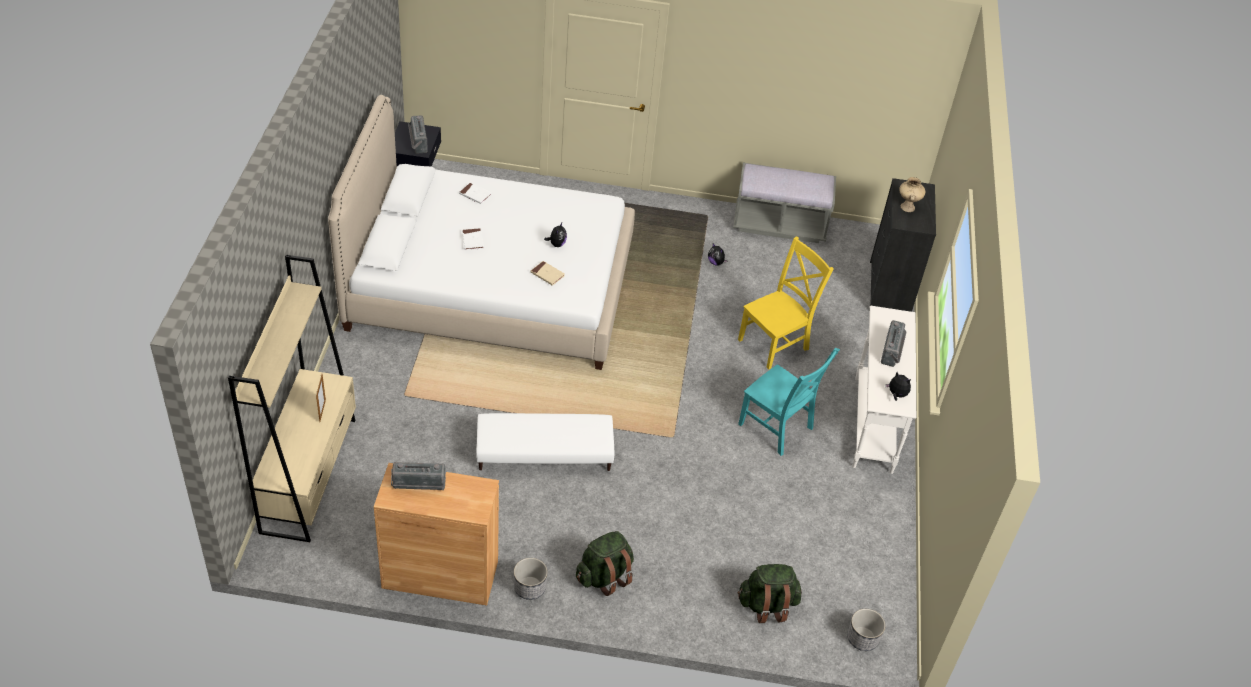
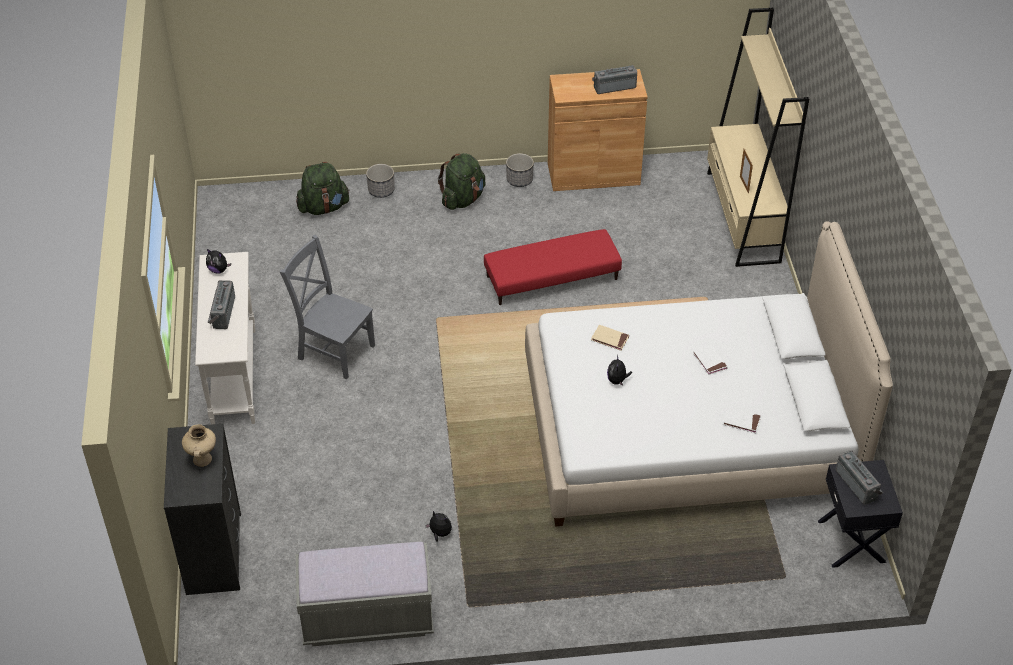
camera: 170 degrees right, 0 degrees up
(544, 453) = (552, 277): white ottoman -> red ottoman
(775, 343) = (348, 443): yellow chair -> none
(778, 428) = (334, 350): turquoise chair -> grey chair
(862, 638) = (242, 201): planter -> planter (381, 190)

